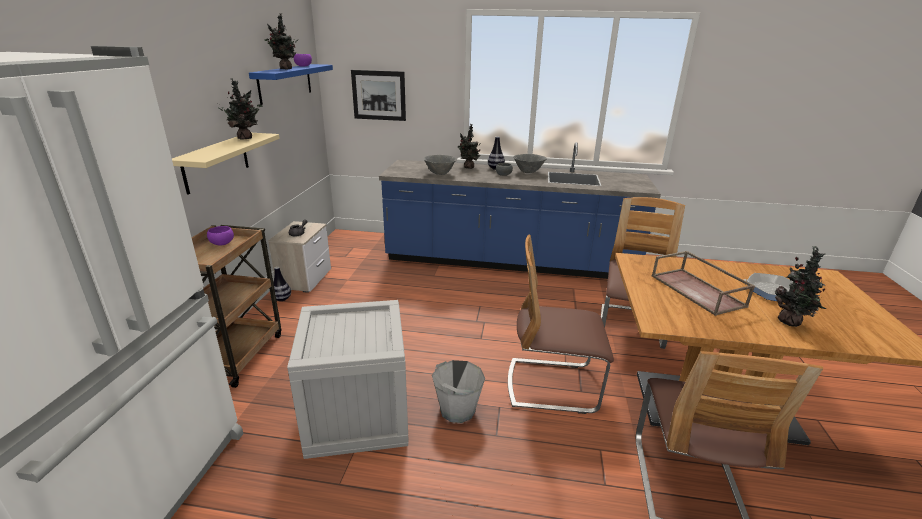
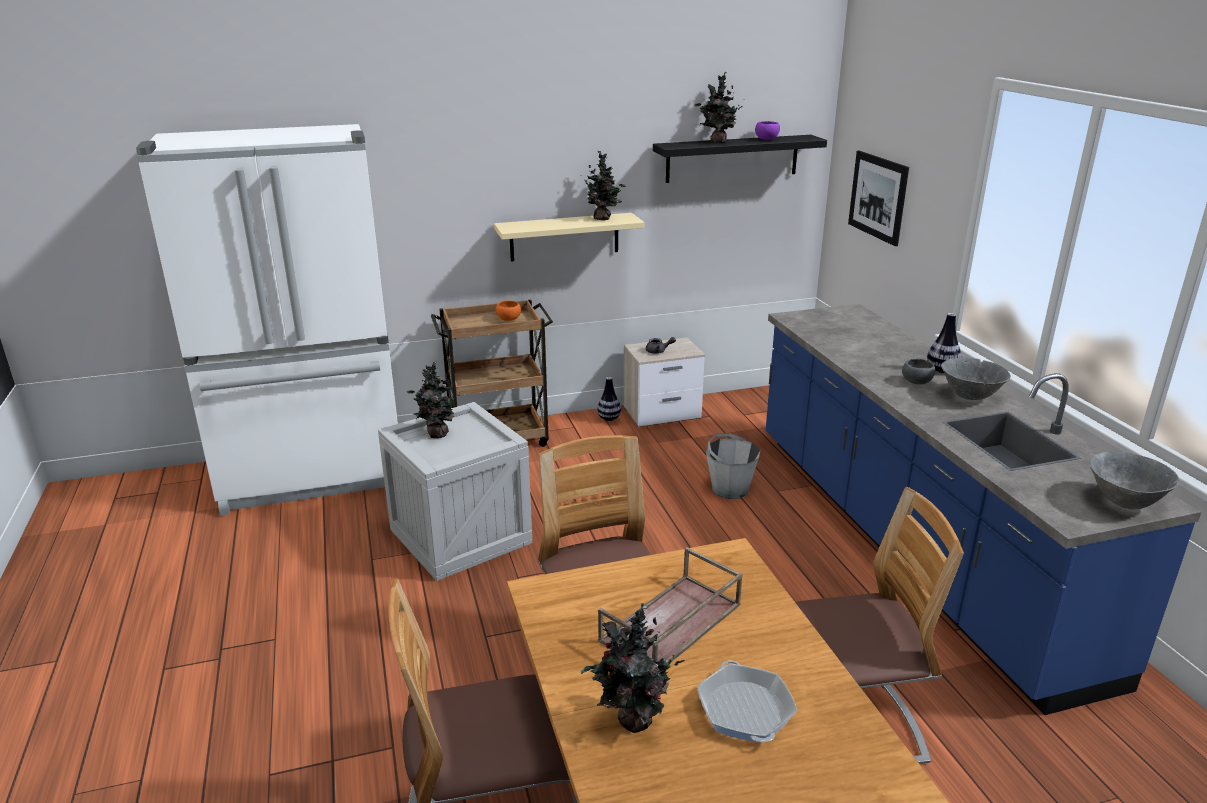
camera: 65 degrees right, 0 degrees up
(222, 244) = (508, 319): purple bowl -> orange bowl
(285, 83) = (732, 158): blue shelf -> black shelf
(439, 174) = (839, 342): grey bowl -> grey bowl (1124, 503)
(457, 409) = (509, 596): grey bucket -> grey bucket (730, 489)
(468, 167) = (908, 351): potted plant -> potted plant (436, 434)

